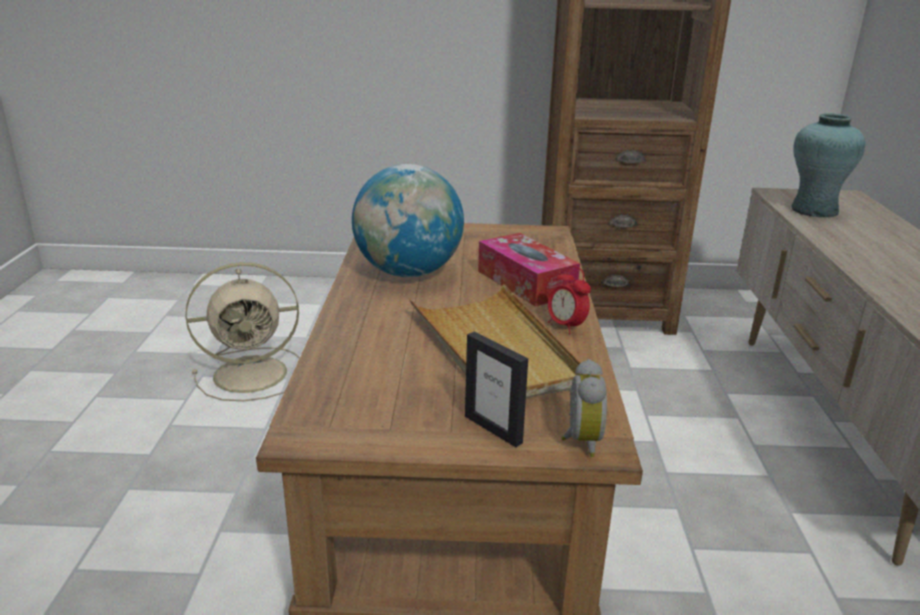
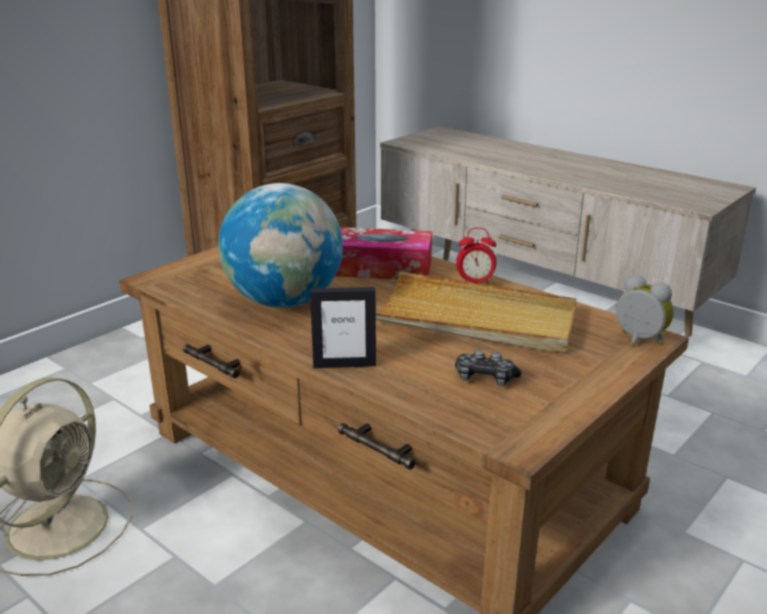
camera: 50 degrees left, 0 degrees up
(392, 386) = (485, 378): none -> game controller
(493, 429) = (593, 363): picture frame -> picture frame (344, 364)
(813, 210) = (448, 147): turquoise vase -> none

